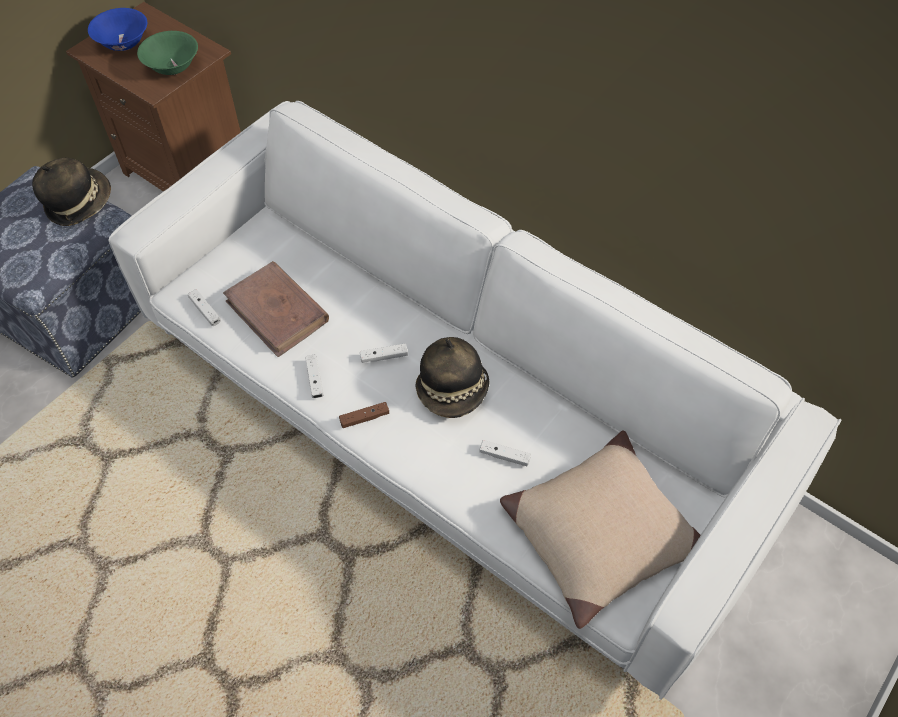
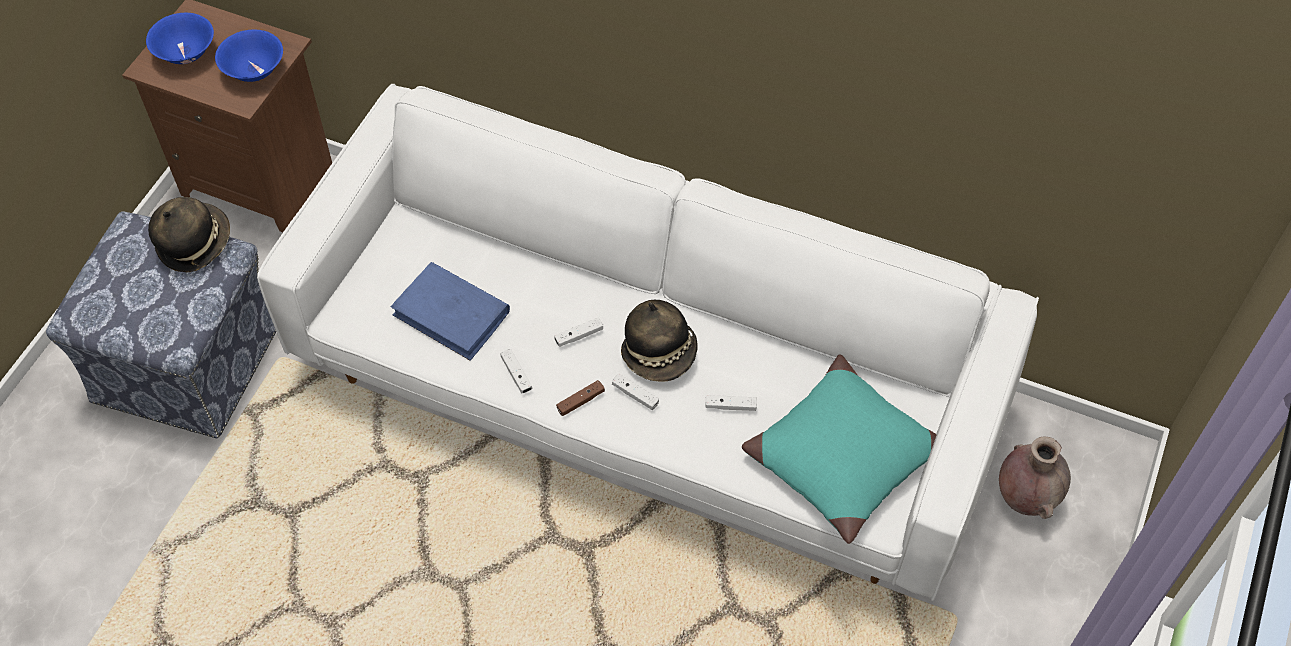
camera: 15 degrees left, 0 degrees up
(173, 67) = (254, 71): green bowl -> blue bowl
(205, 311) = (374, 330): white game controller -> white game controller (635, 395)
(277, 311) = (452, 314): brown book -> blue book
(599, 533) = (841, 456): beige pillow -> turquoise pillow
(783, 611) = (1025, 497): none -> brown vase

